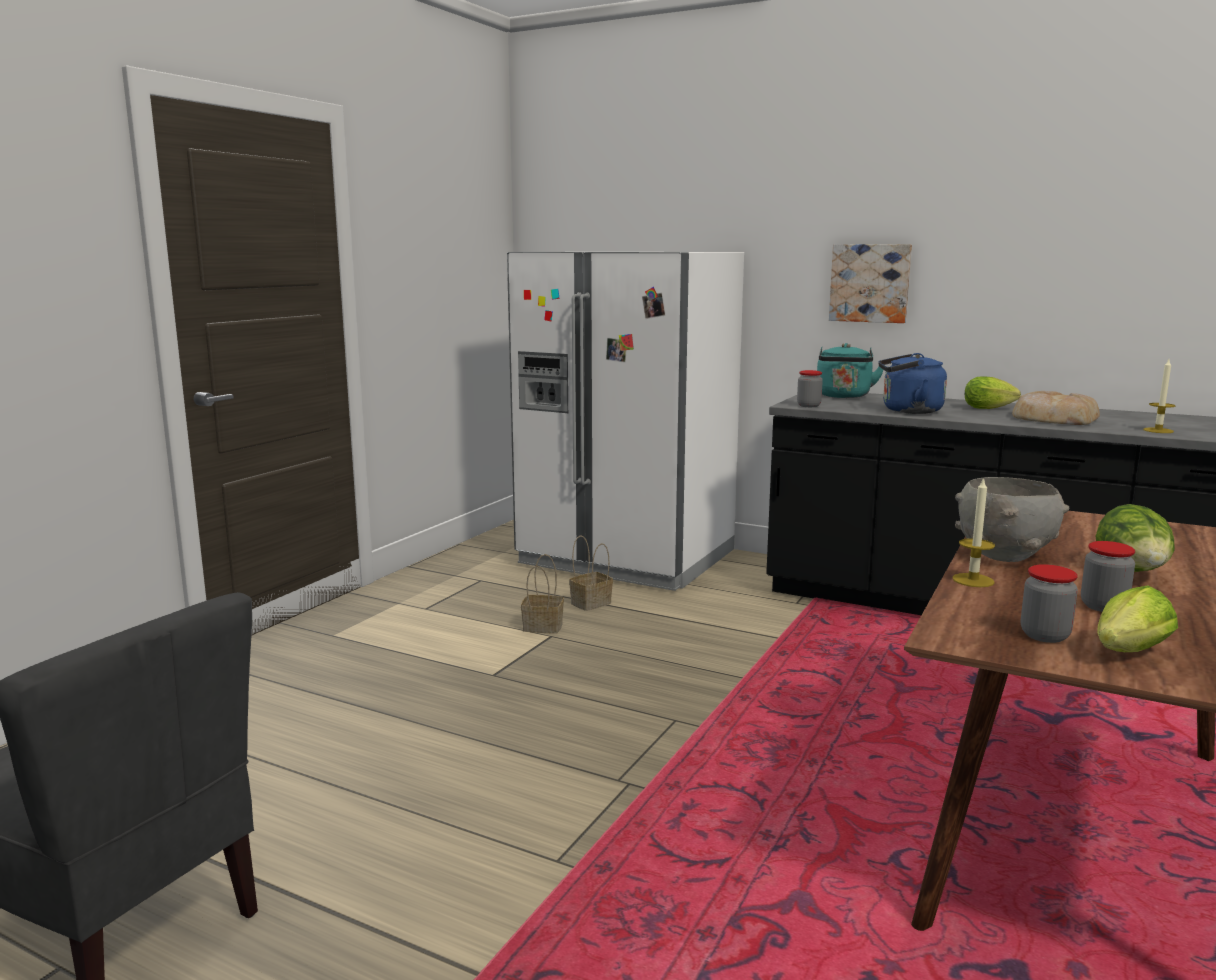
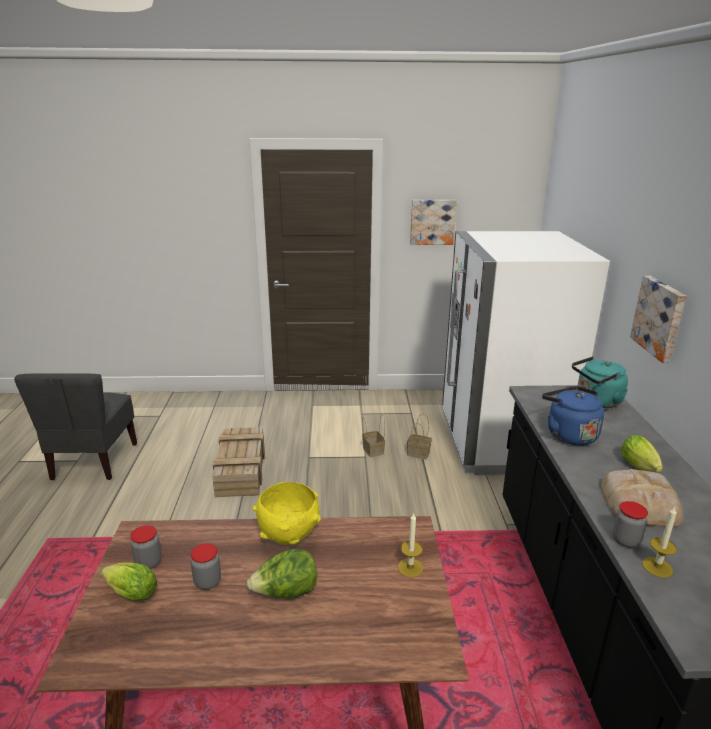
camera: 60 degrees right, 10 degrees up
(412, 256) = (432, 221): none -> picture
(451, 741) = (241, 471): none -> crate
(808, 406) = (531, 397): jar -> jar (626, 540)
(973, 580) = (233, 530): candle -> candle (410, 568)
(1004, 556) = (289, 537): grey bowl -> yellow bowl

